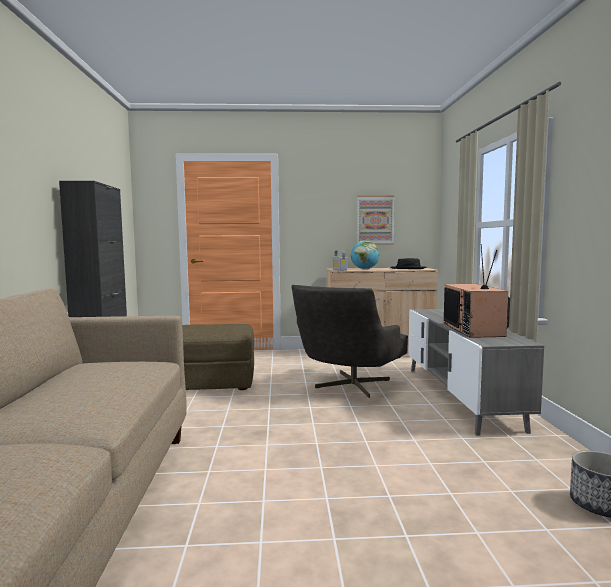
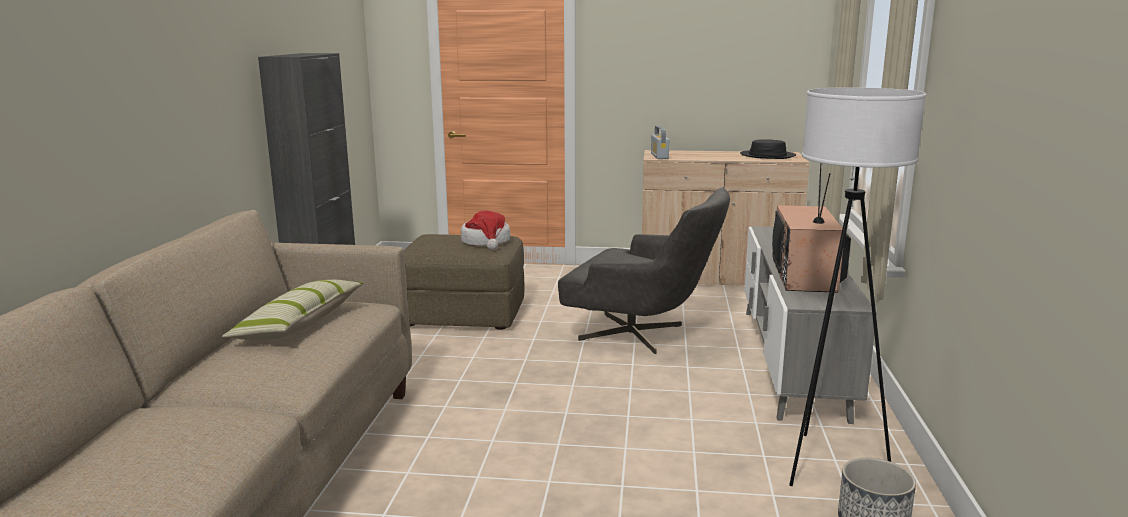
camera: 10 degrees right, 10 degrees up
(97, 375) = (299, 324): none -> pillow
(228, 326) = (486, 242): none -> hat
(349, 387) = (644, 335): grey armchair -> grey armchair turned 105 degrees counterclockwise
(364, 269) = (698, 155): globe -> none
(375, 220) = (723, 77): picture -> none
(533, 463) = (827, 464): none -> white floor lamp

